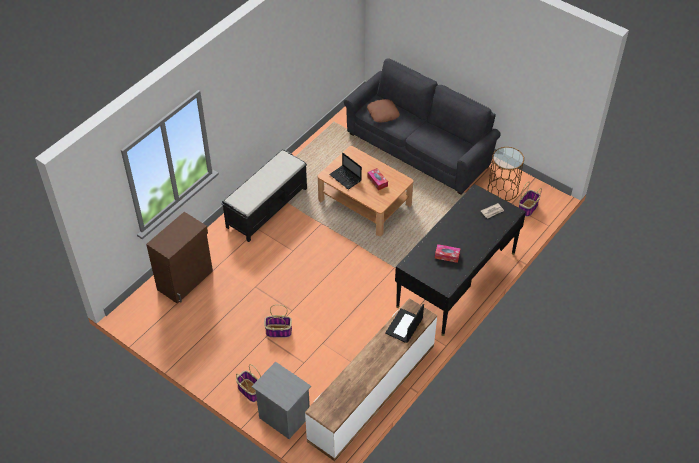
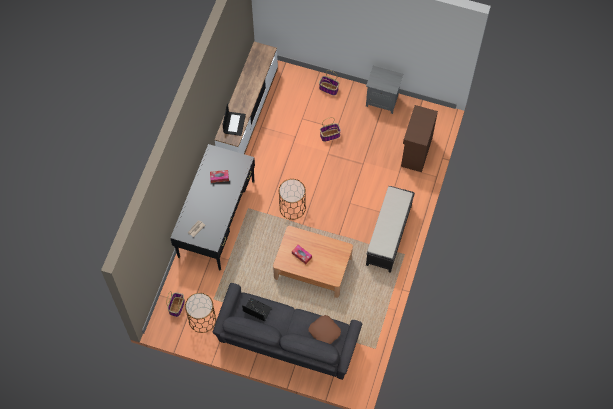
camera: 160 degrees right, 15 degrees up
(283, 418) = (298, 78): grey nightstand -> grey nightstand (382, 100)
(346, 178) = (328, 250): laptop -> laptop (256, 309)
(361, 265) = (292, 207): none -> brown side table

